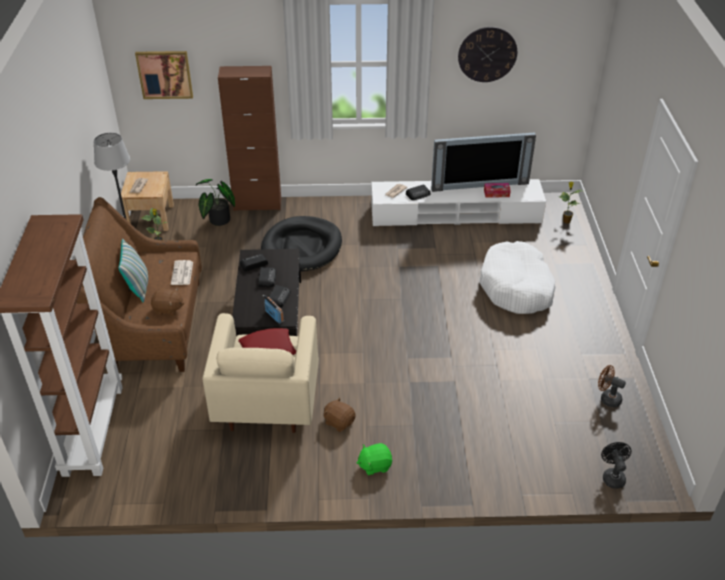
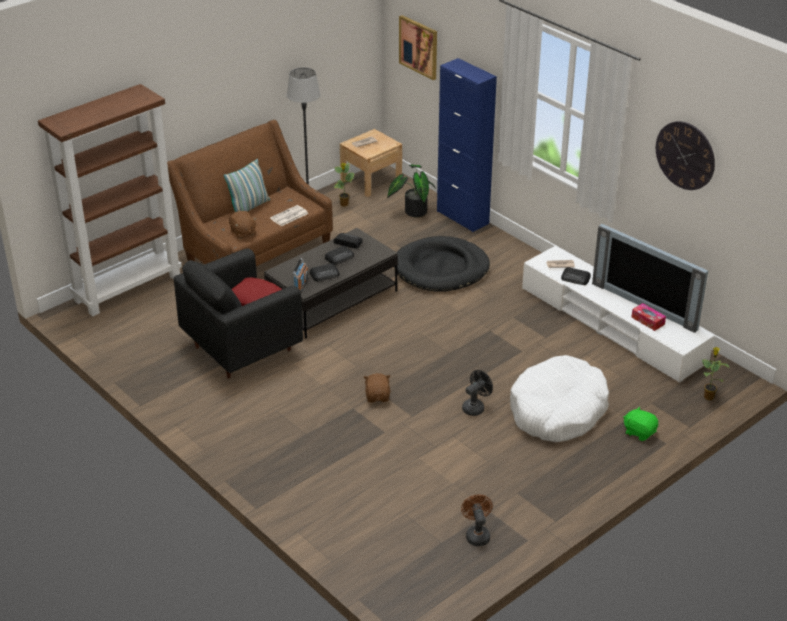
camera: 50 degrees right, 5 degrees down
(257, 204) = (462, 217): brown cabinet -> blue cabinet
(266, 403) = (242, 349): beige armchair -> black armchair
(339, 422) = (264, 394): brown plush toy -> brown plush toy (378, 396)
(375, 465) = (240, 435): green plush toy -> green plush toy (639, 432)
(612, 476) = (379, 578): black fan -> black fan (475, 407)

